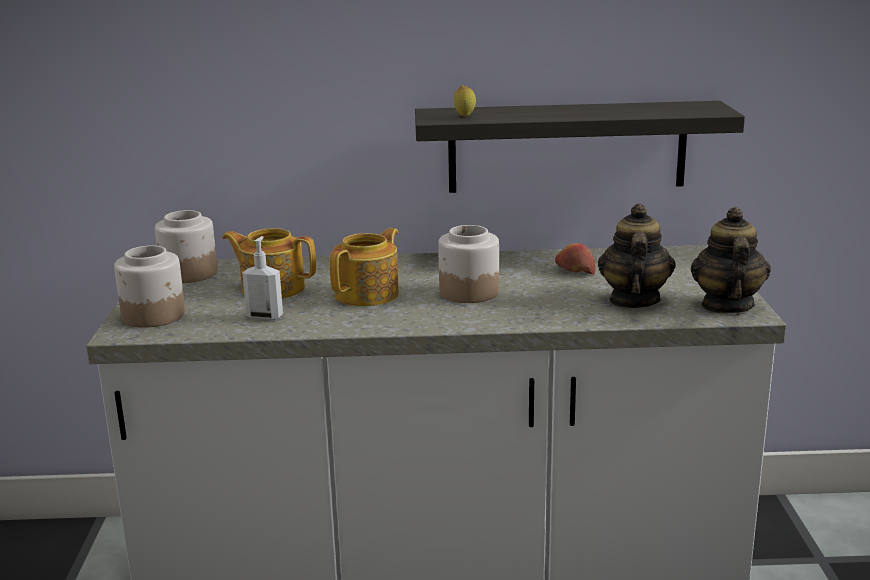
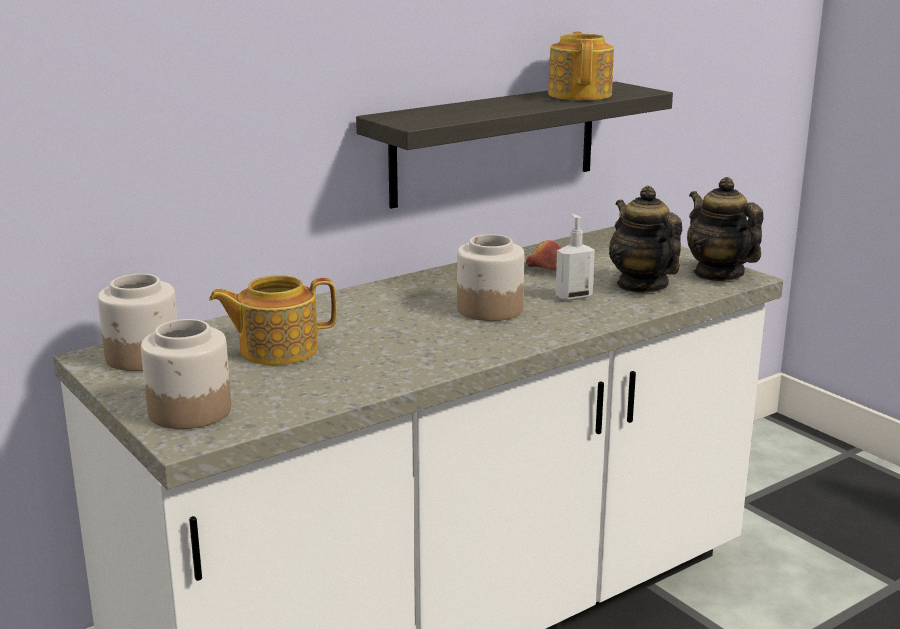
camera: 35 degrees left, 0 degrees up
(265, 317) = (327, 380): soap dispenser -> soap dispenser (573, 297)
(368, 294) = (394, 333): teapot -> teapot (580, 94)
(464, 116) = (433, 117): lemon -> none

